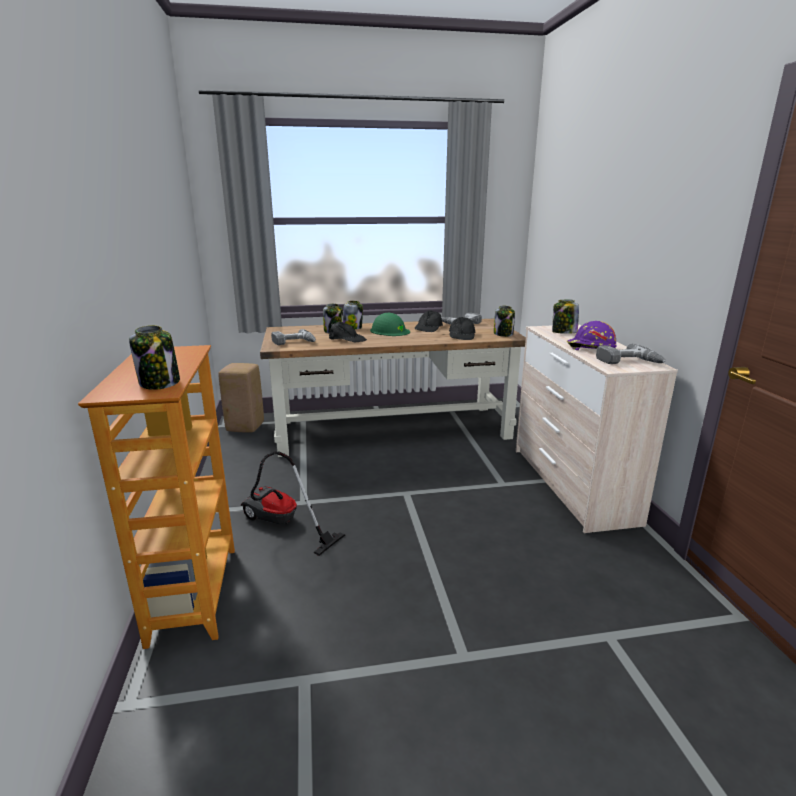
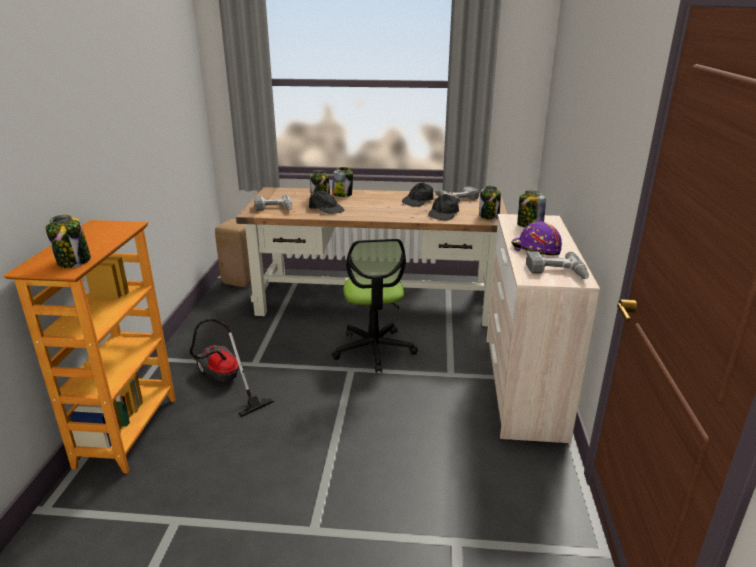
camera: 15 degrees right, 5 degrees up
(389, 331) = (375, 202): green hard hat -> none
(417, 472) = (374, 350): none -> office chair

